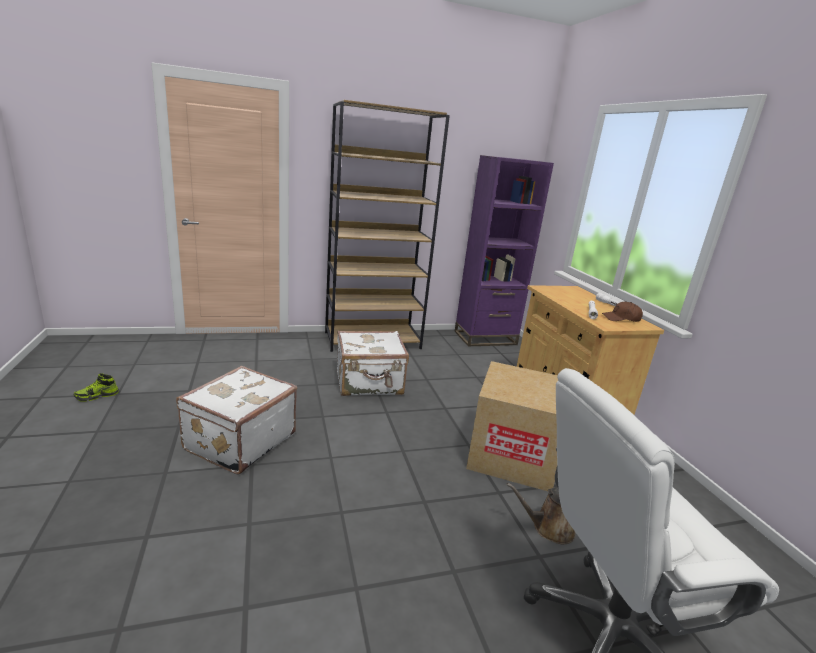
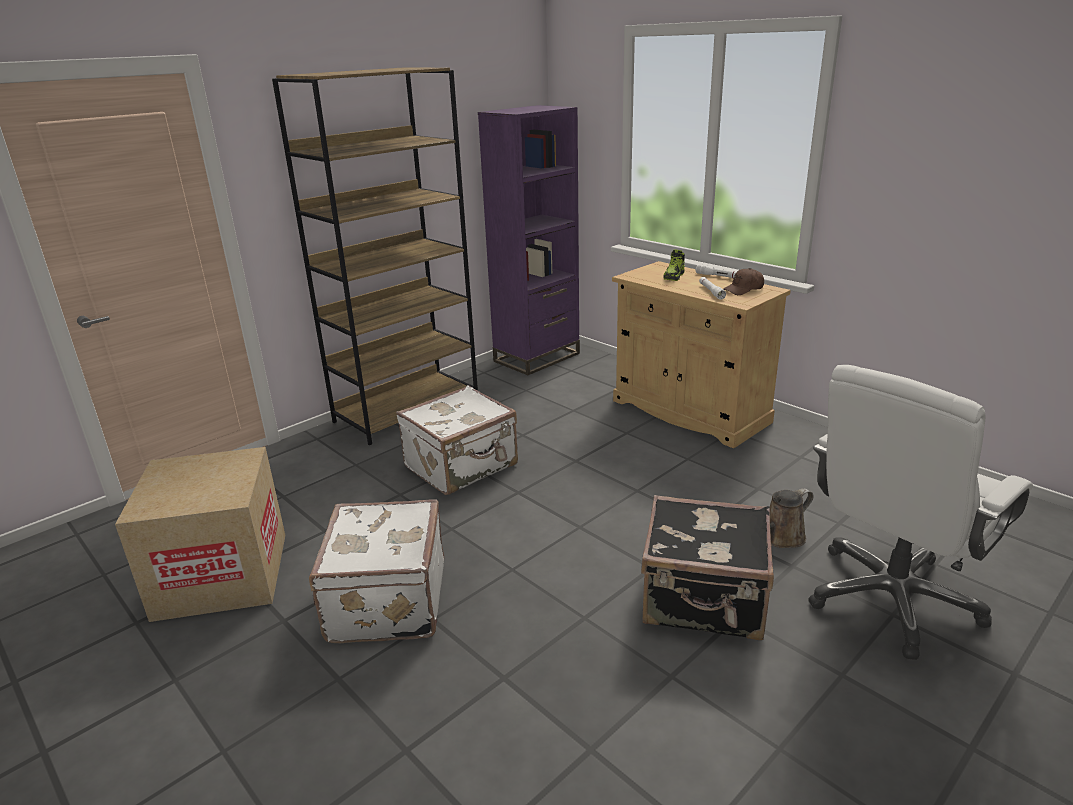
camera: 25 degrees left, 5 degrees up
(97, 396) = (108, 639): shoe -> shoe (674, 276)
(439, 545) = (704, 600): none -> black suitcase
(512, 456) = (687, 483): cardboard box -> cardboard box (222, 575)

